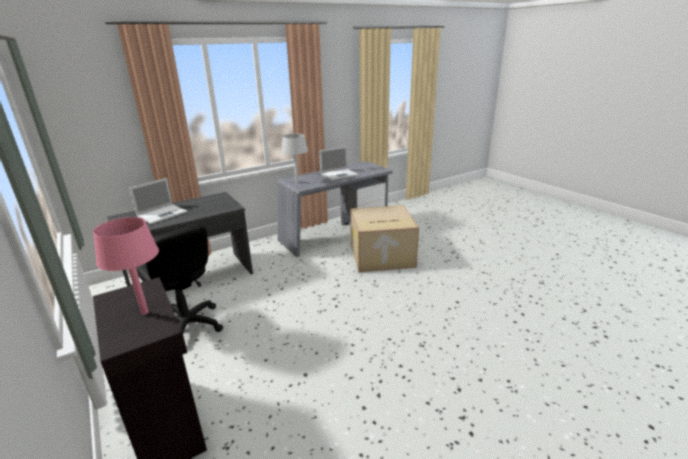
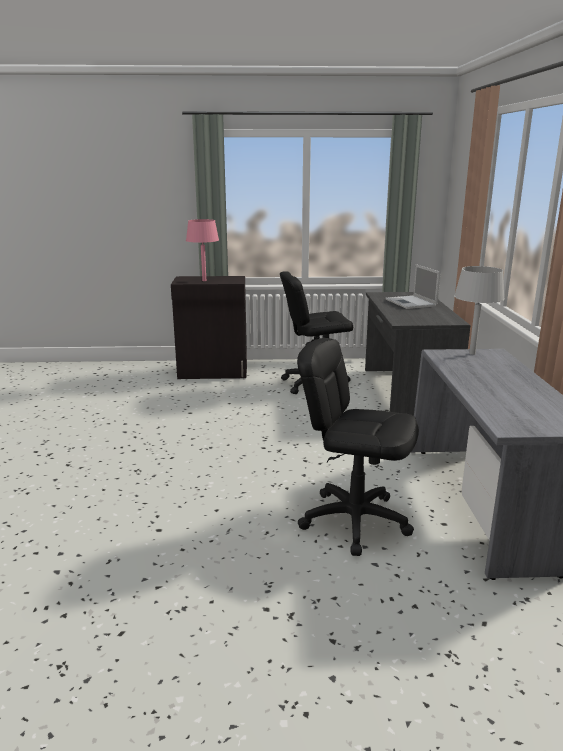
camera: 120 degrees right, 5 degrees down
(339, 174) = (497, 385): laptop -> none
(381, 256) = (354, 520): cardboard box -> black office chair

